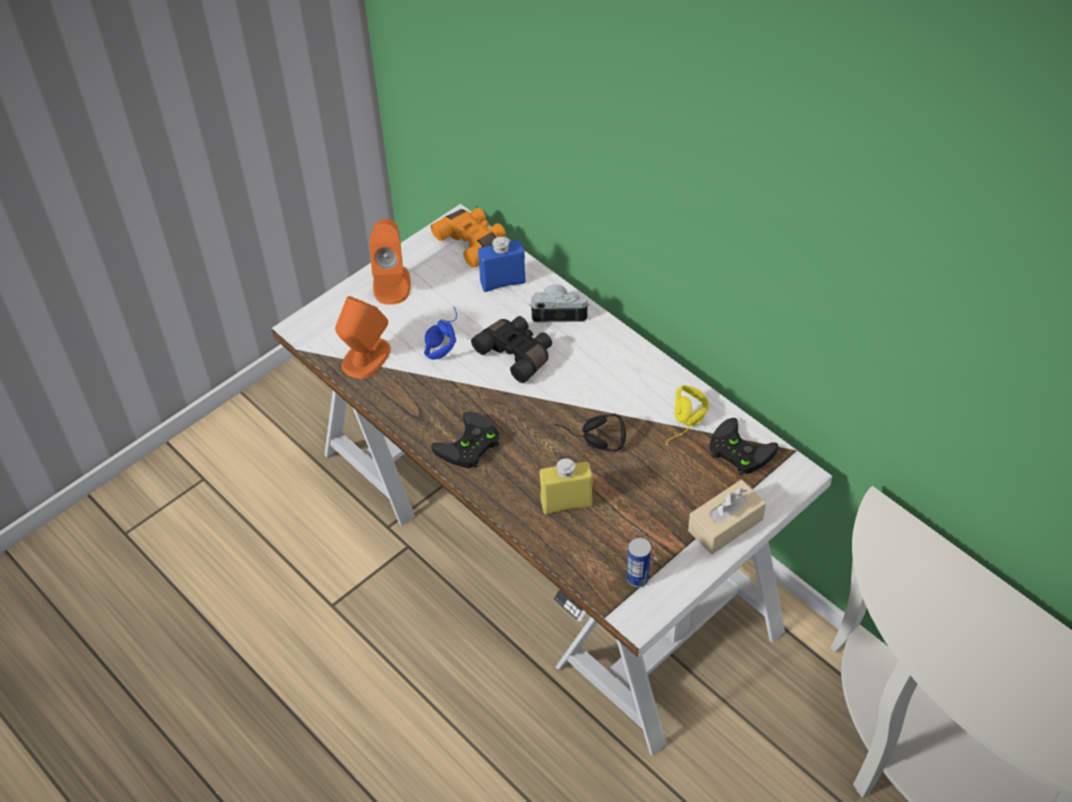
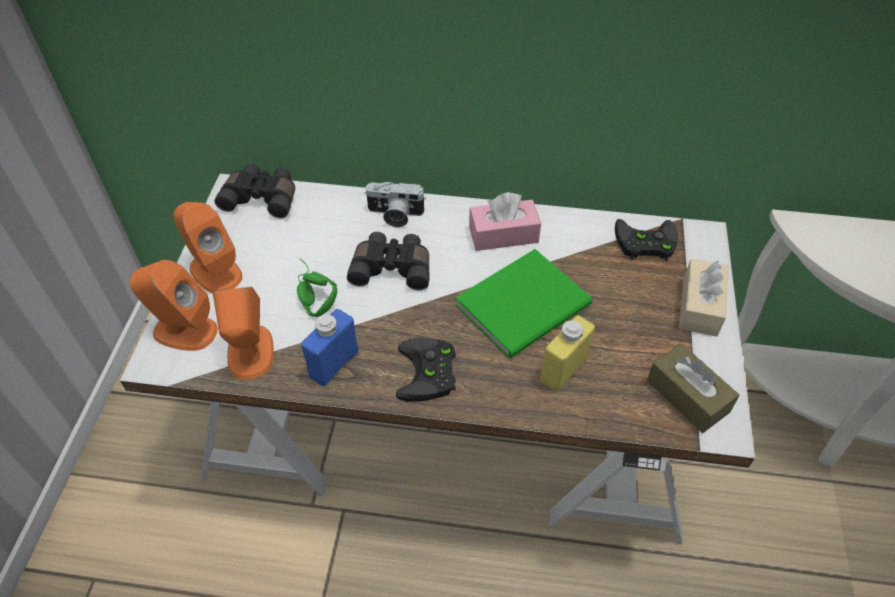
camera: 40 degrees left, 0 degrees up
(336, 316) = (184, 330): none -> orange speaker
(441, 338) = (309, 293): blue headphones -> green headphones
(473, 242) = (262, 198): orange binoculars -> black binoculars
(503, 282) = (321, 217): blue bottle -> blue bottle (334, 364)
(559, 312) = (394, 215): camera -> camera turned 135 degrees counterclockwise
(589, 441) = (527, 305): black headphones -> green book
(628, 377) = (503, 235): none -> pink tissue box
(637, 578) = (687, 396): can -> brown tissue box
(687, 426) = (588, 246): yellow headphones -> none

